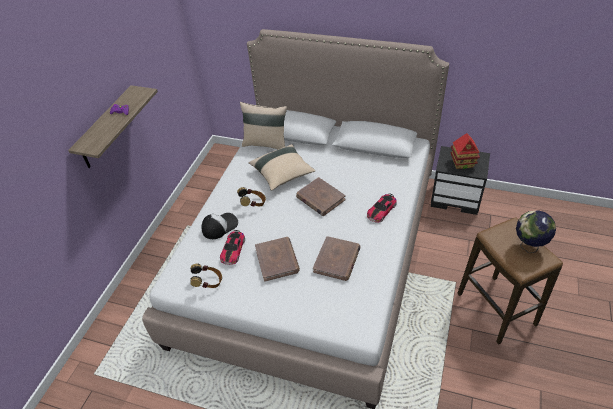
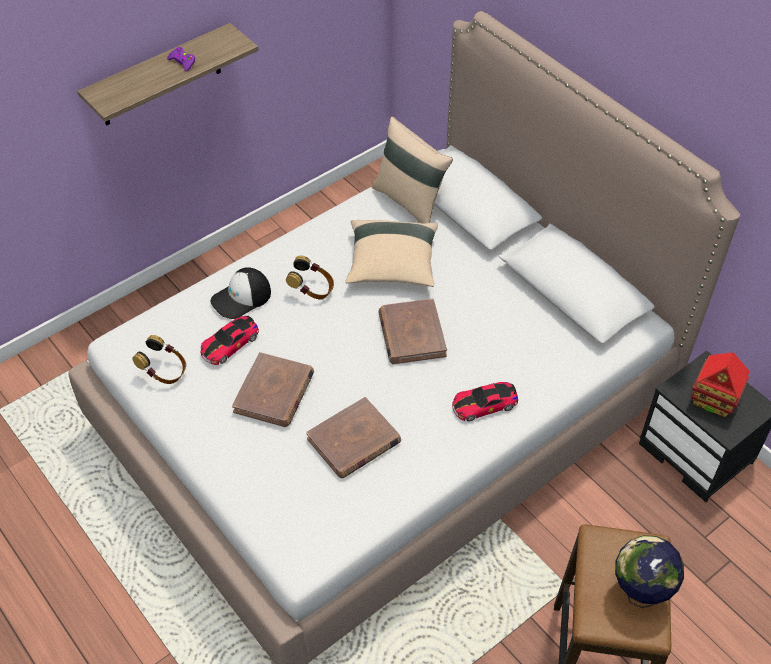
camera: 30 degrees right, 5 degrees up
(219, 226) = (241, 298): cap -> cap turned 150 degrees clockwise

